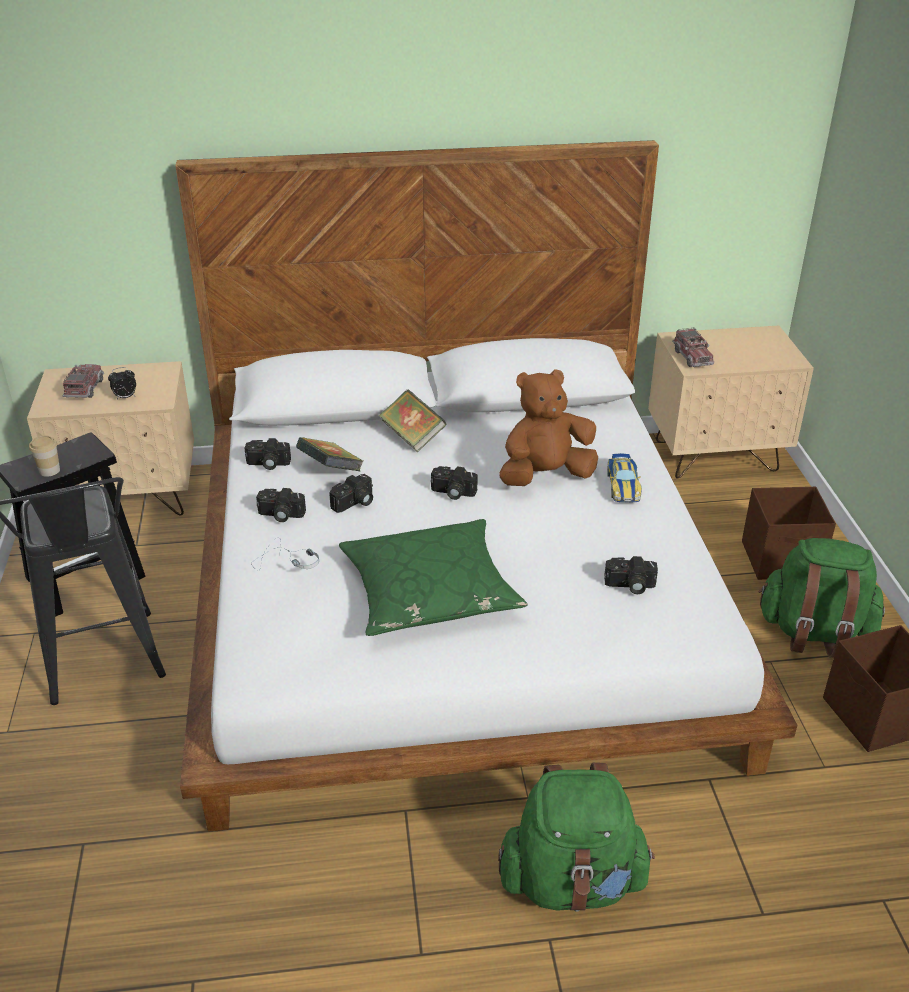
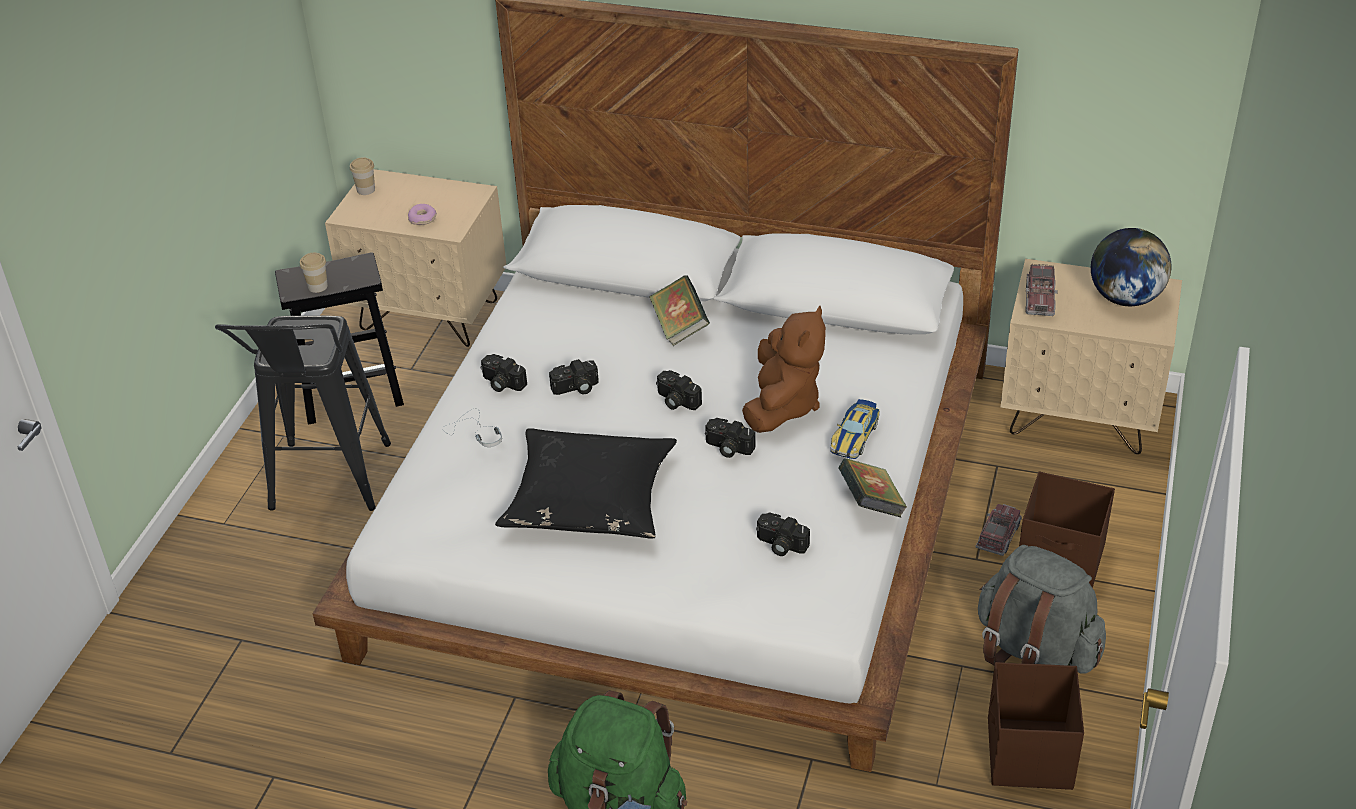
camera: 25 degrees right, 5 degrees up
(54, 385) = (366, 190): none -> cup
(85, 389) = (391, 200): toy truck -> toy truck (998, 536)
(125, 397) = (423, 219): alarm clock -> donut
(267, 464) = (521, 324): camera -> camera (727, 448)
(330, 471) = (576, 347): book -> book (871, 504)
(430, 591) = (589, 498): green pillow -> black pillow
(545, 476) = (782, 405): brown plush toy -> brown plush toy turned 105 degrees clockwise
(751, 344) = (1125, 298): none -> globe
(814, 632) = (1034, 650): green backpack -> grey backpack

